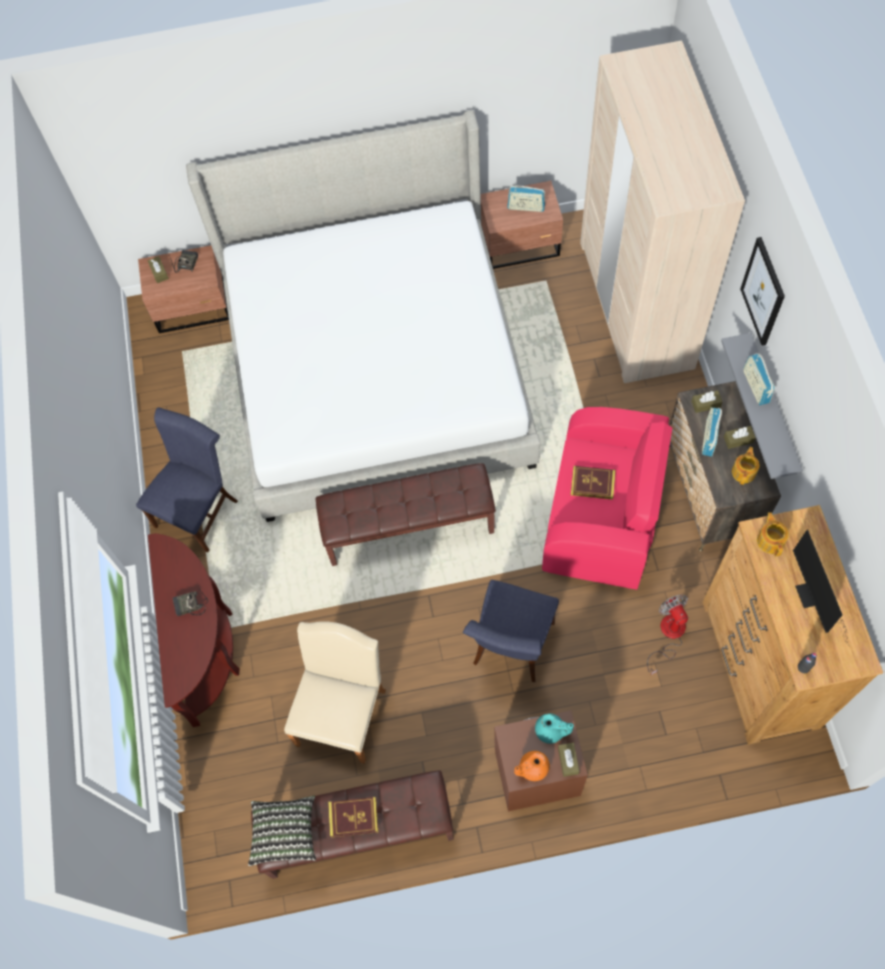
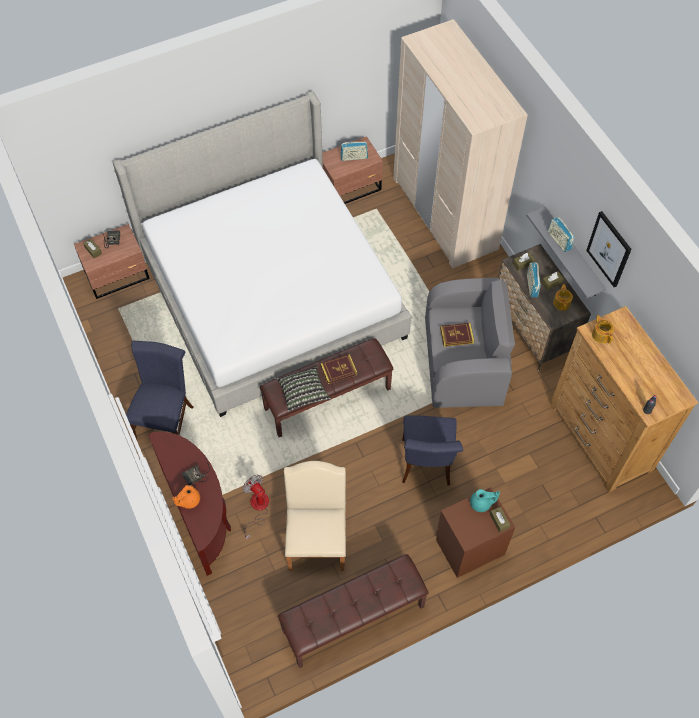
camera: 20 degrees left, 5 degrees down
(284, 832) = (308, 623): pillow -> pillow (303, 393)
(353, 817) = (356, 600): book -> book (338, 370)
(532, 768) = (476, 531): orange teapot -> orange teapot (188, 500)
(602, 517) = (464, 362): pink armchair -> grey armchair
(668, 635) = (533, 432): fan -> fan (257, 508)
(763, 292) = (551, 174): picture -> picture (609, 249)
(811, 599) = (639, 366): monitor -> none

